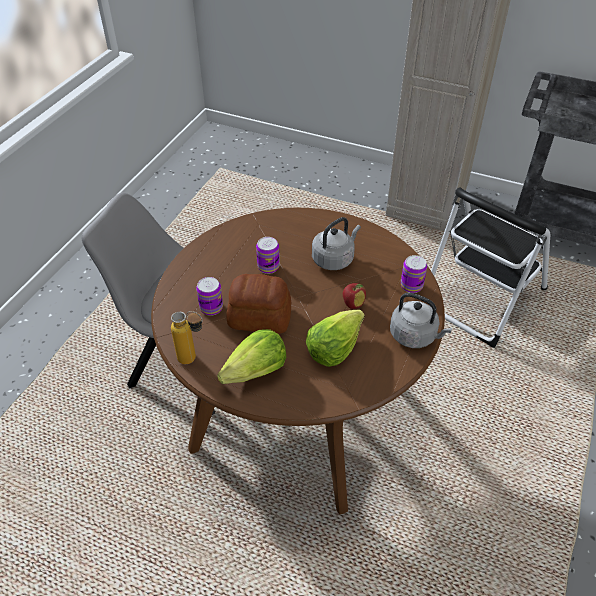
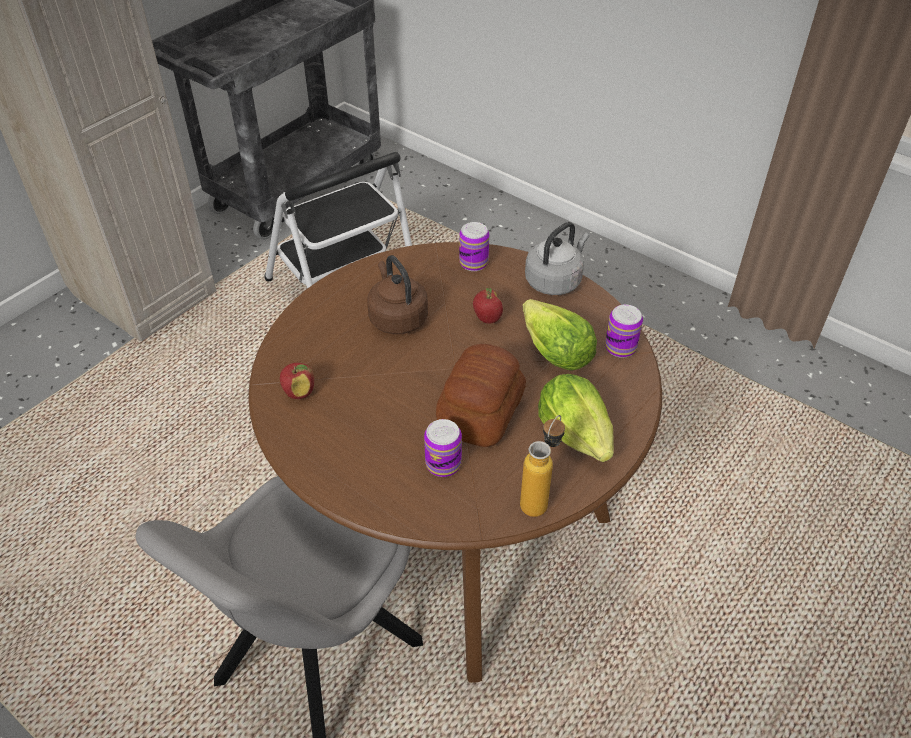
camera: 75 degrees left, 0 degrees up
(251, 233) = (299, 392): none -> apple
(268, 267) = (383, 387): can -> can (620, 347)
(334, 259) = (397, 318): grey kettle -> brown kettle

